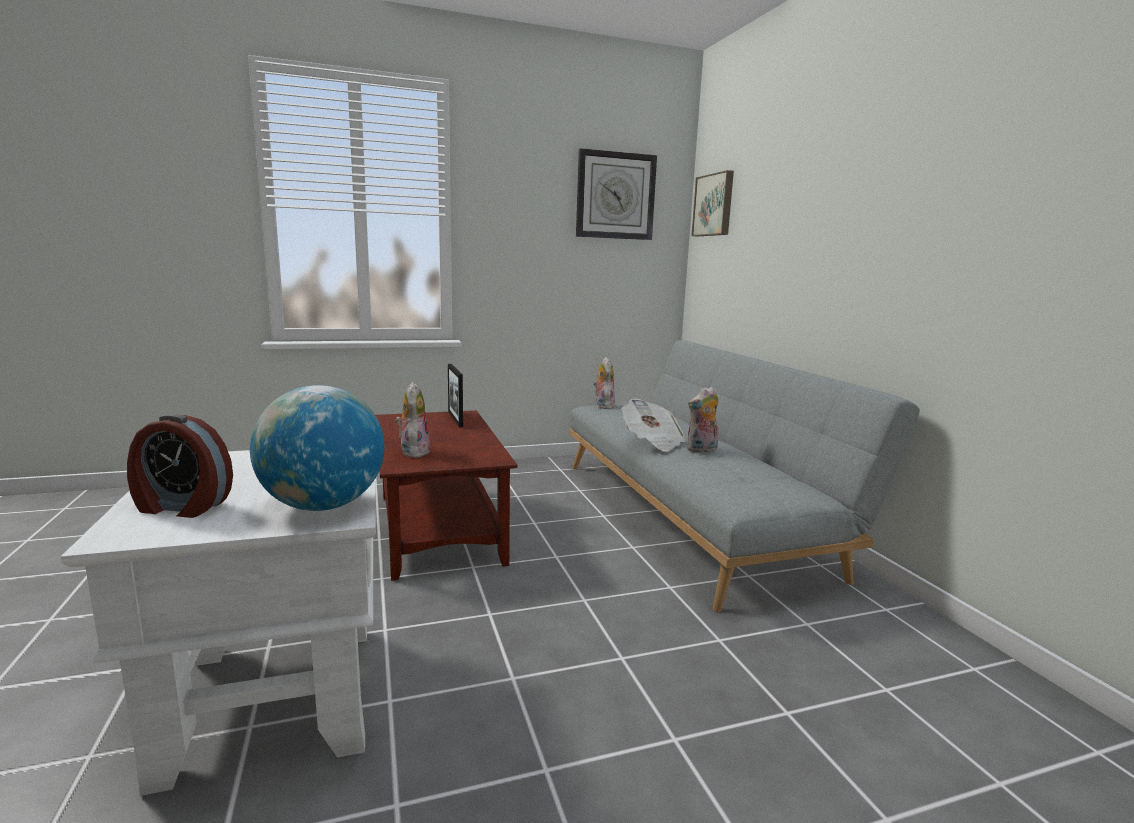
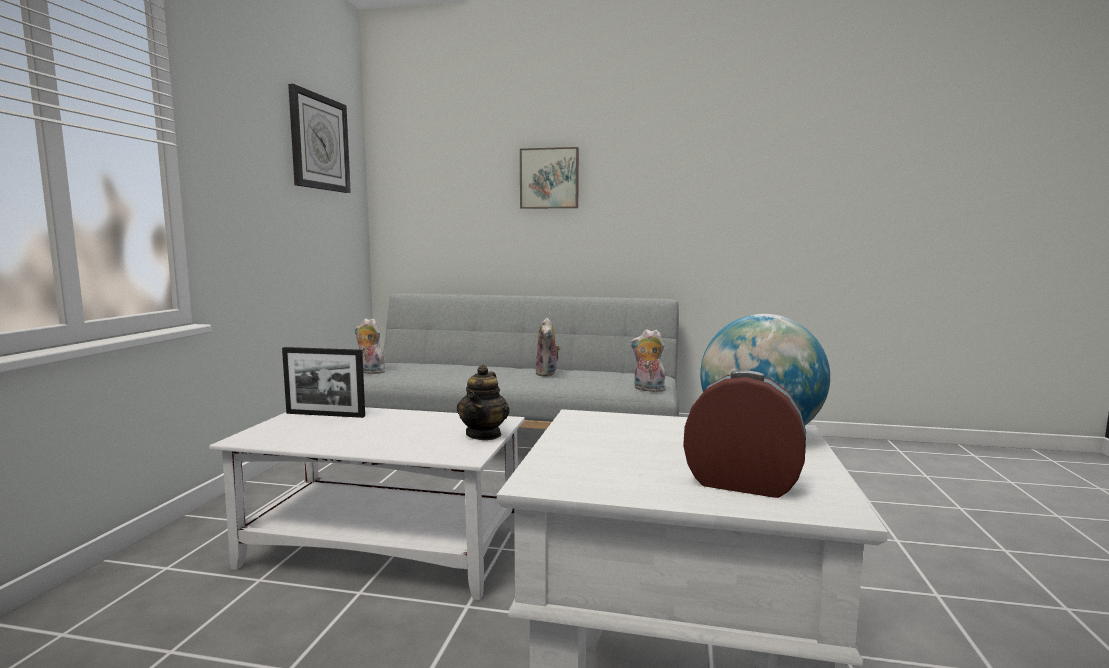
camera: 60 degrees left, 5 degrees down
(181, 507) = (742, 482): alarm clock -> alarm clock turned 105 degrees counterclockwise
(413, 452) = (423, 444): plush toy -> plush toy (648, 389)
(440, 528) = (386, 548): brown coffee table -> white coffee table
(452, 462) = (484, 434): none -> teapot
(652, 442) = (507, 379): newspaper -> none
(714, 205) = (409, 162): picture -> picture (549, 178)

